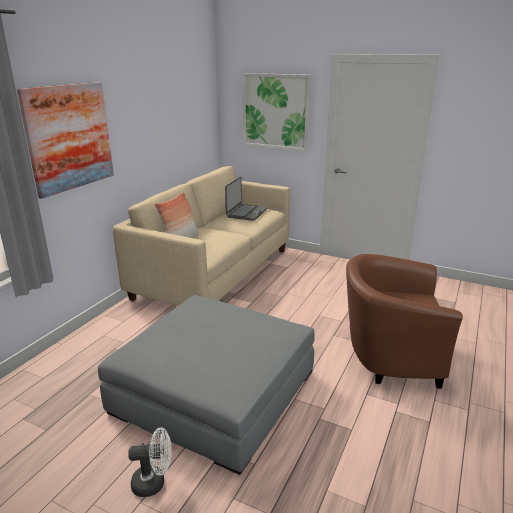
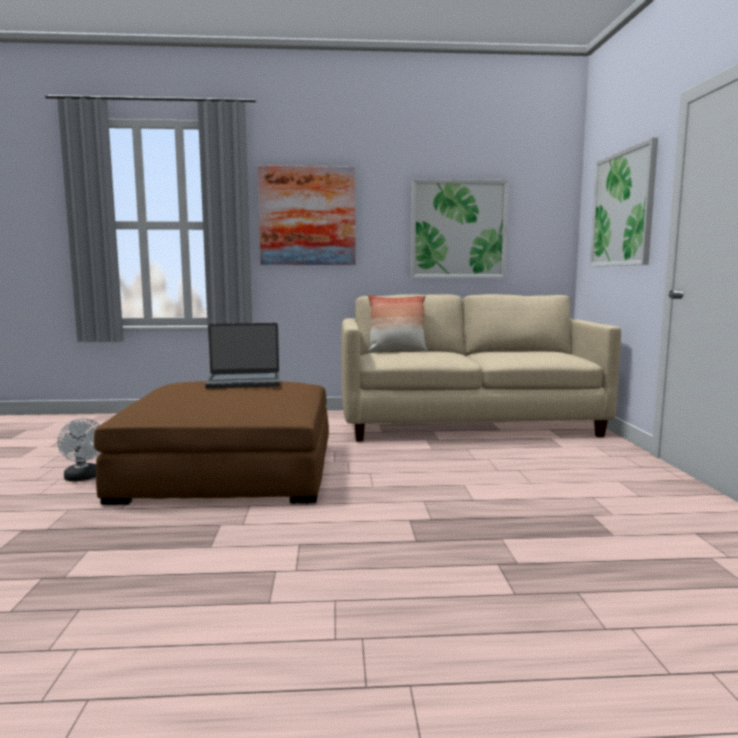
camera: 60 degrees right, 15 degrees down
(166, 128) = (458, 229): none -> picture
(214, 391) = (230, 470): grey ottoman -> brown ottoman
(246, 213) = (536, 353): laptop -> laptop (244, 382)
(388, 357) = (418, 546): brown armchair -> none

